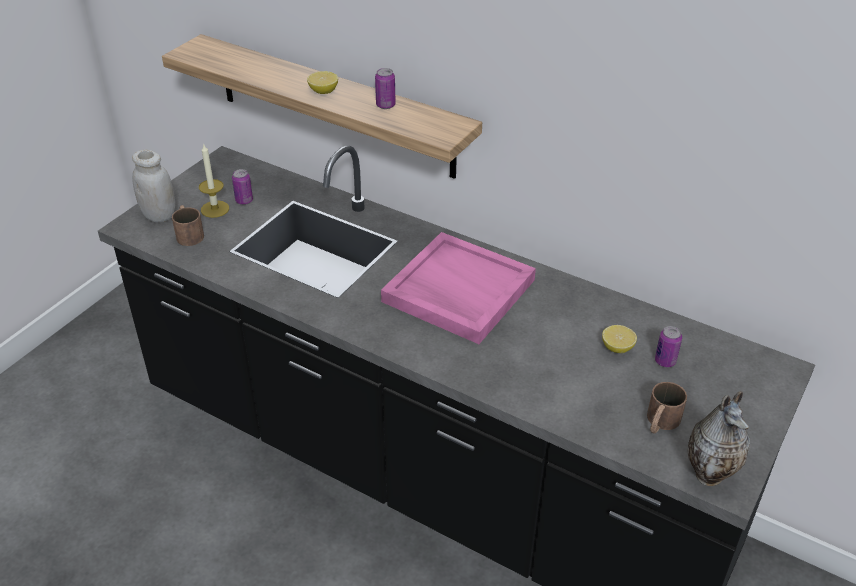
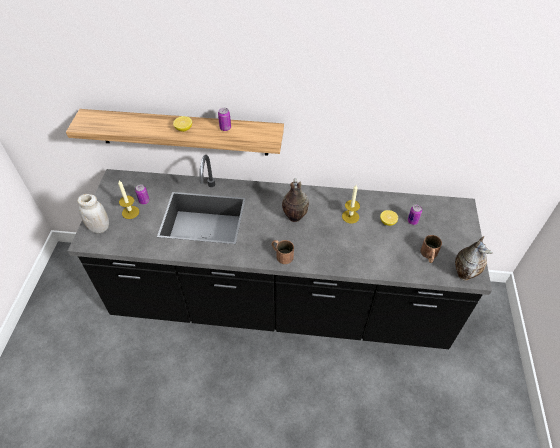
camera: 25 degrees left, 10 degrees up
(188, 233) = (125, 233): brown mug -> brown mug (281, 254)
(457, 291) = (294, 217): pink tray -> vase
(554, 319) = (350, 216): none -> candle

